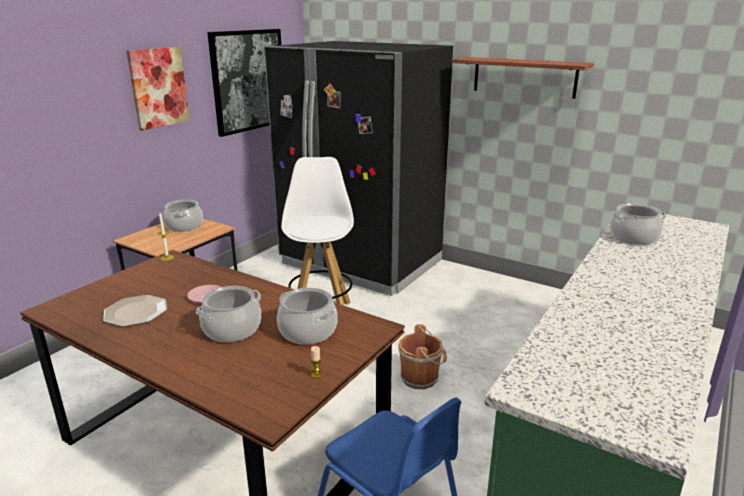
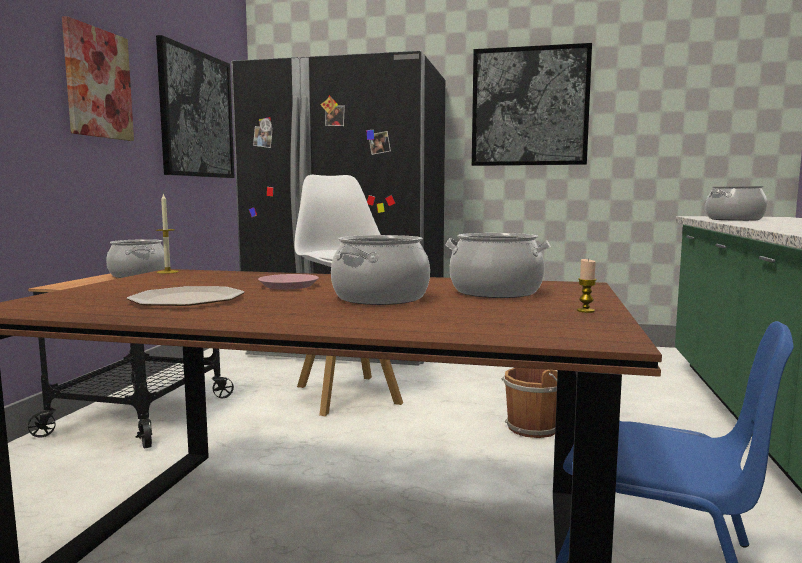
camera: 20 degrees left, 15 degrees down
(524, 77) = (529, 107): shelf -> picture

